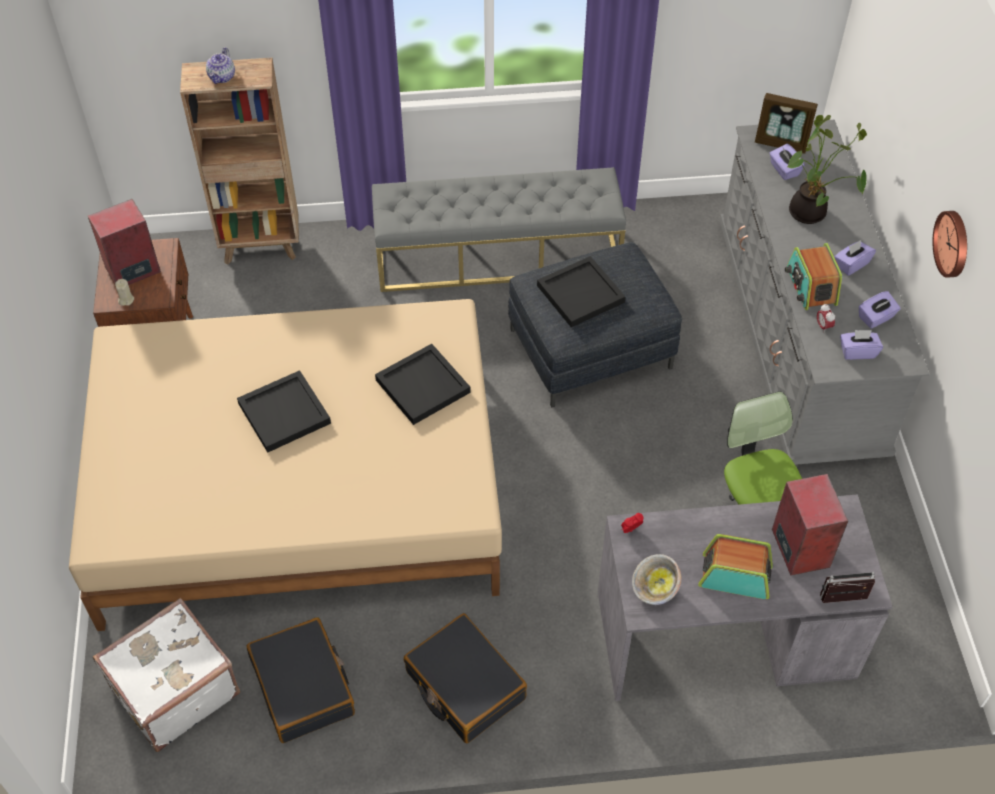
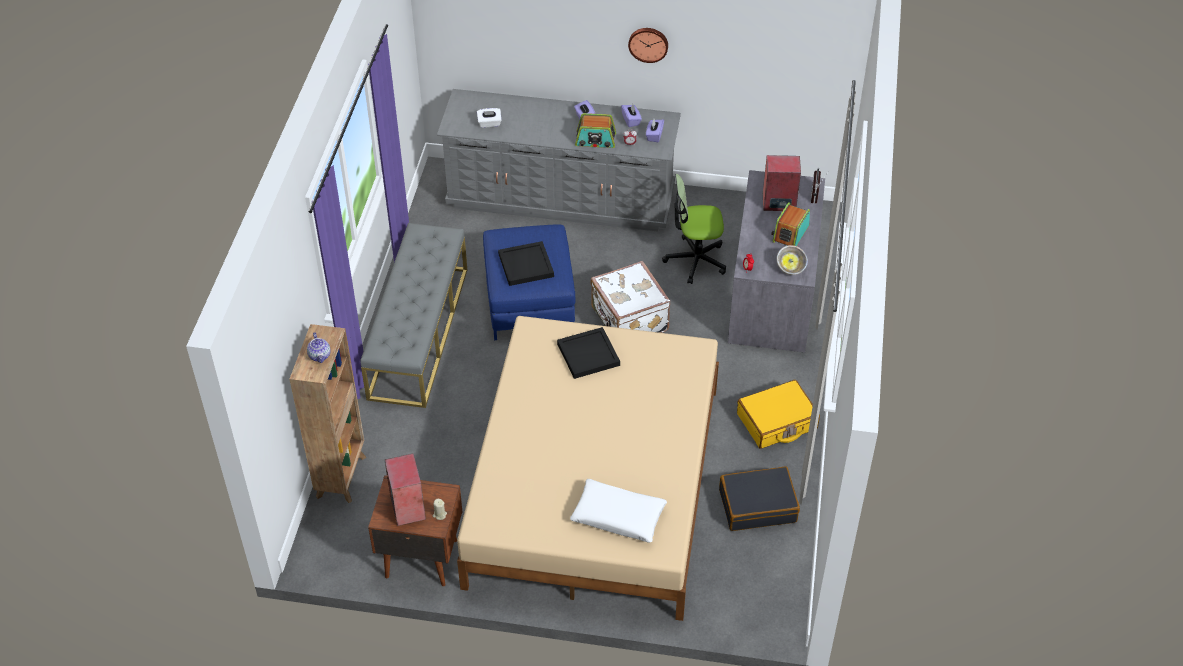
camera: 75 degrees left, 5 degrees down
(149, 477) = (618, 516): none -> white pillow
(173, 690) = (742, 578): white suitcase -> white suitcase (628, 320)
(222, 77) = (320, 356): teapot -> teapot turned 45 degrees clockwise
(285, 413) = (587, 432): black tray -> none
(464, 685) = (777, 422): black suitcase -> yellow suitcase
(590, 348) = (529, 301): grey ottoman -> blue ottoman
(781, 143) = (464, 118): picture frame -> none
(784, 170) = (489, 123): purple tissue box -> white tissue box
(810, 213) = (534, 123): potted plant -> none

